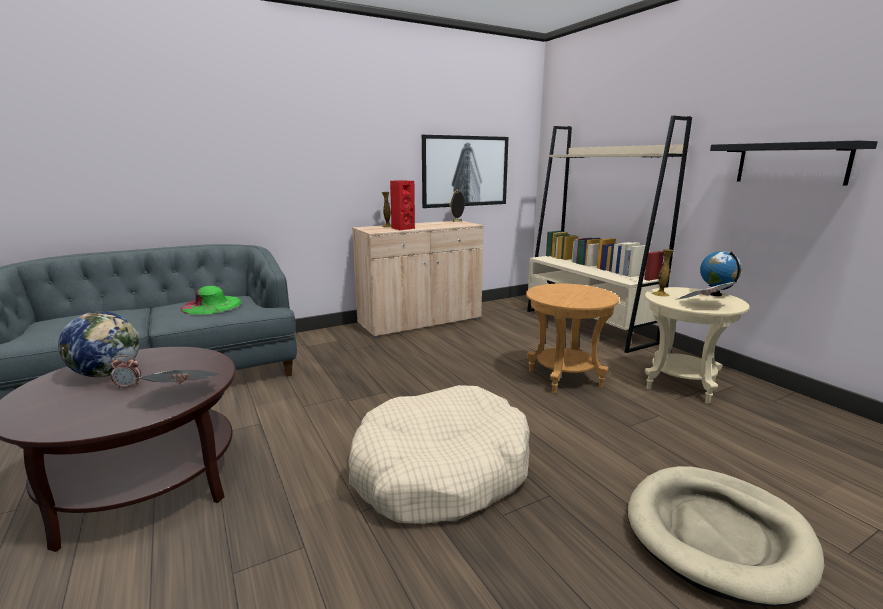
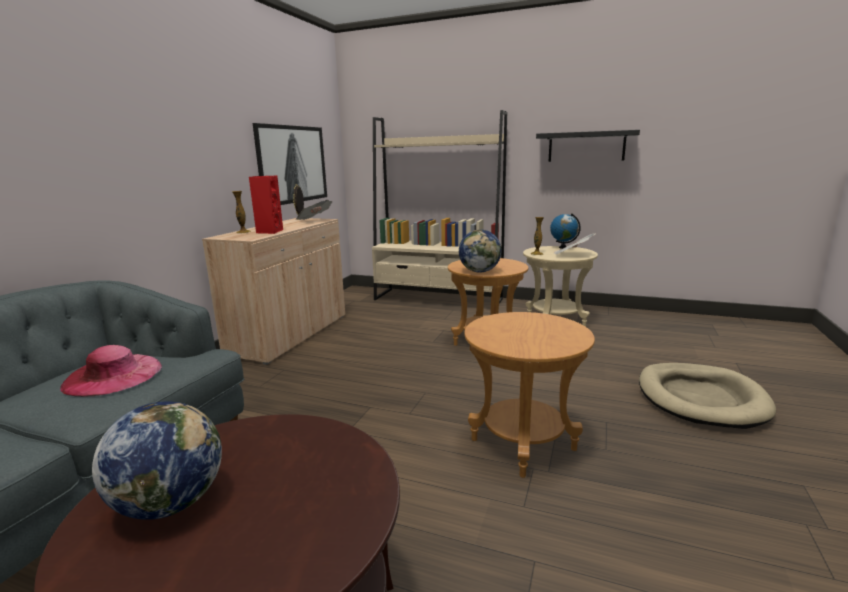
camera: 40 degrees left, 0 degrees up
(129, 387) = (255, 497): alarm clock -> none
(184, 394) = (353, 467): newspaper -> newspaper (314, 220)
(211, 305) = (113, 375): green hat -> pink hat
(441, 471) = (523, 444): beige dog bed -> brown side table
(548, 297) = (480, 271): none -> globe

